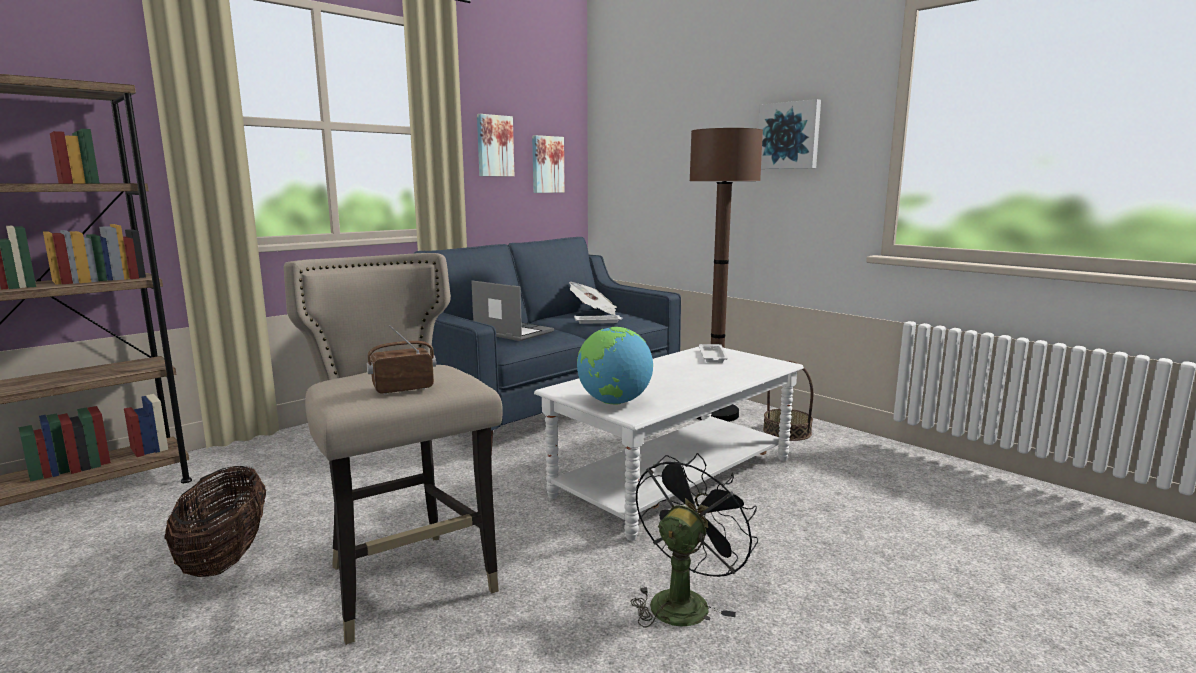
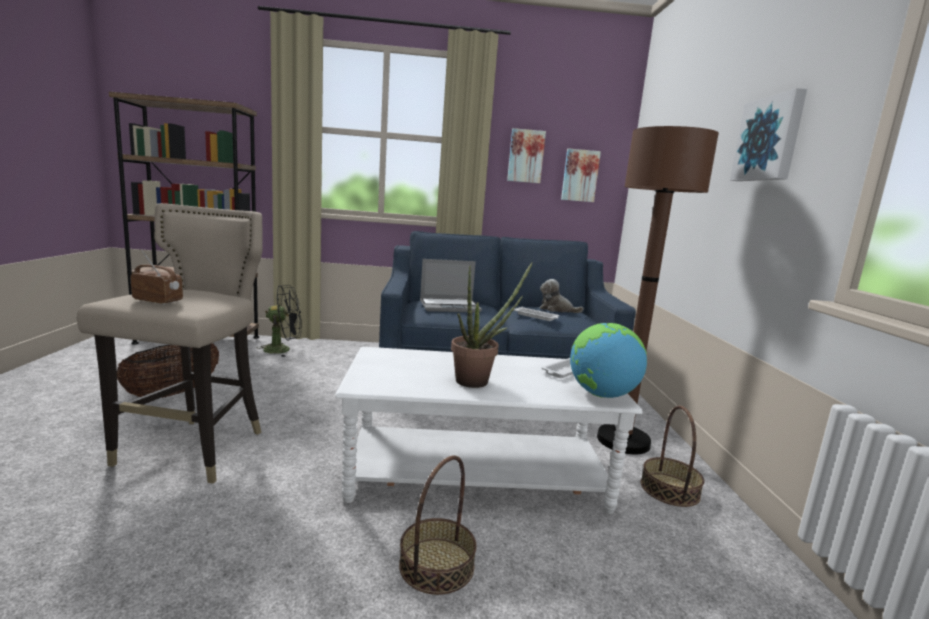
camera: 40 degrees right, 0 degrees up
(511, 332) = (450, 306): laptop -> laptop turned 90 degrees clockwise
(594, 312) = (556, 309): newspaper -> plush toy
(614, 402) = (376, 372): globe -> globe (601, 395)
(683, 600) = (278, 570): black fan -> black fan (283, 350)
(688, 381) = (478, 380): none -> potted plant
(760, 538) = (437, 565): none -> basket

